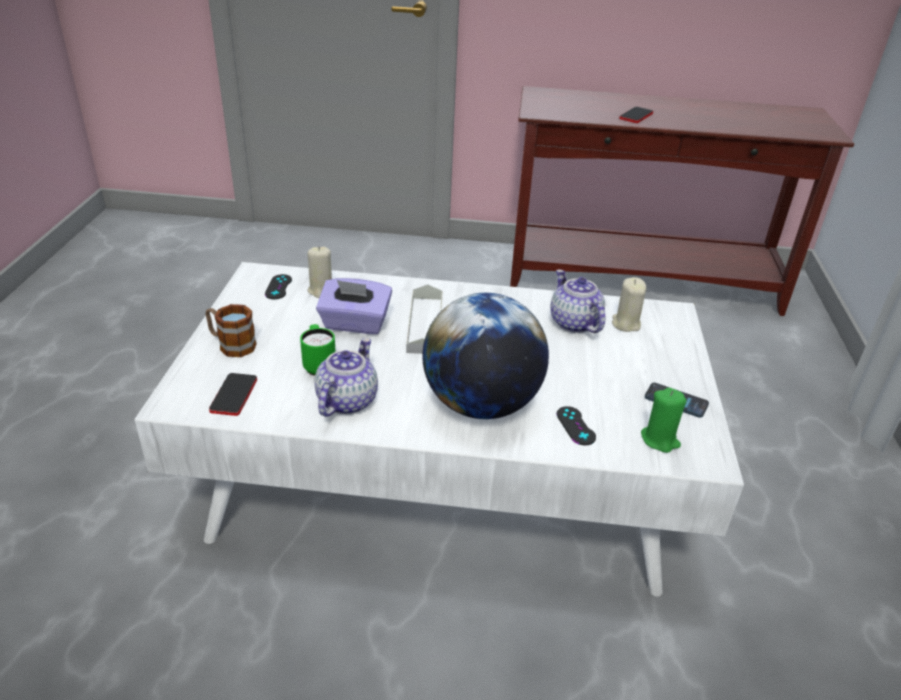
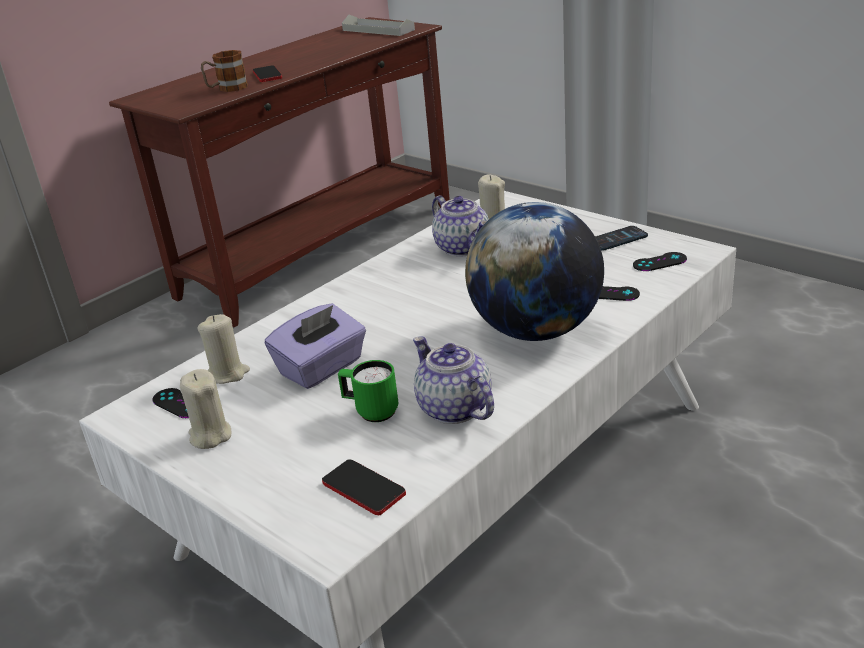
camera: 50 degrees left, 5 degrees down
(231, 345) = (258, 468): mug -> mug (227, 88)
(253, 313) = (210, 435): none -> beige candle
(425, 324) = (374, 325): grey tray -> grey tray (378, 30)
(573, 323) = (463, 248): teapot -> teapot turned 135 degrees counterclockwise
(660, 440) = (659, 262): green candle -> black game controller

